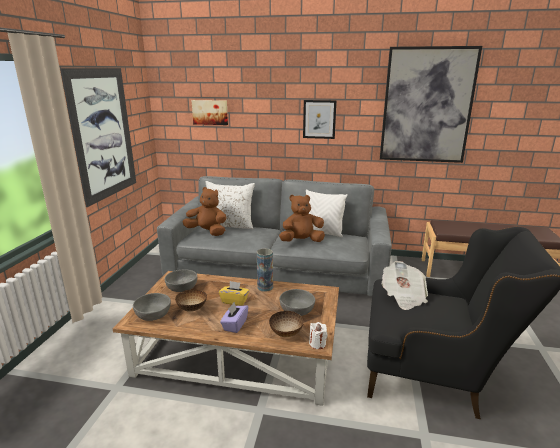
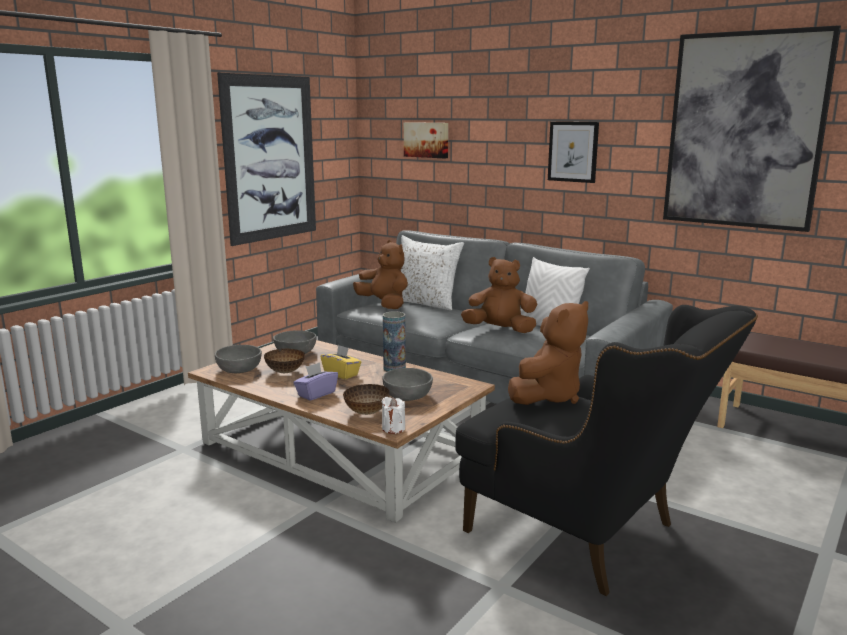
camera: 25 degrees right, 5 degrees down
(403, 296) = (548, 396): newspaper -> brown plush toy

